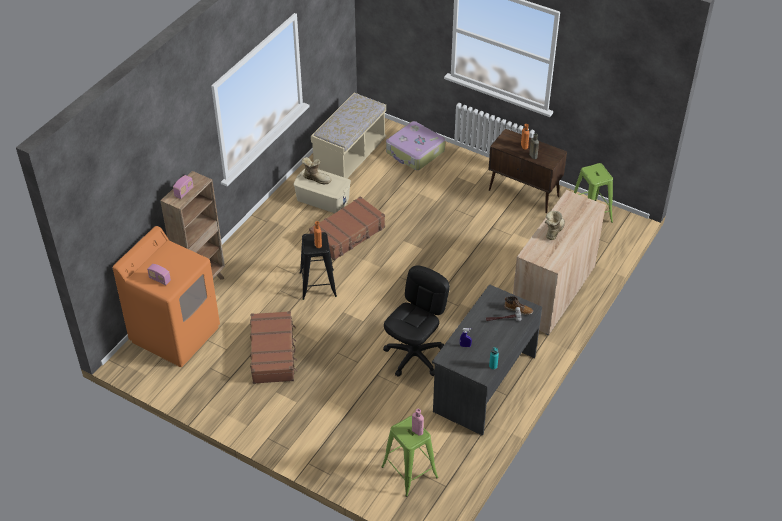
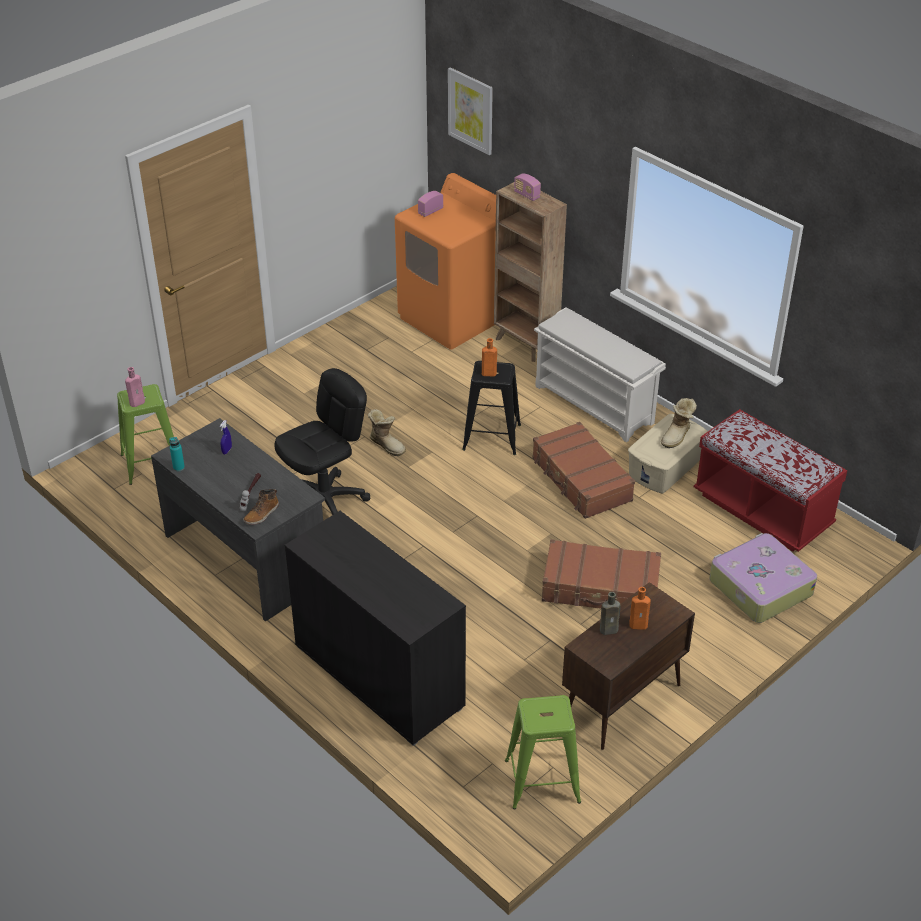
camera: 105 degrees right, 5 degrees down
(109, 209) = (471, 110): none -> picture
(266, 239) = (595, 404): none -> white shoe rack
(273, 353) = (388, 385): brown suitcase -> brown suitcase (600, 588)
(349, 155) = (762, 510): beige bench -> red bench
(414, 356) = (325, 502): black office chair -> black office chair turned 90 degrees counterclockwise
(553, 231) = (374, 563): boot -> boot (387, 444)
(553, 292) = (379, 676): beige cabinet -> black cabinet

